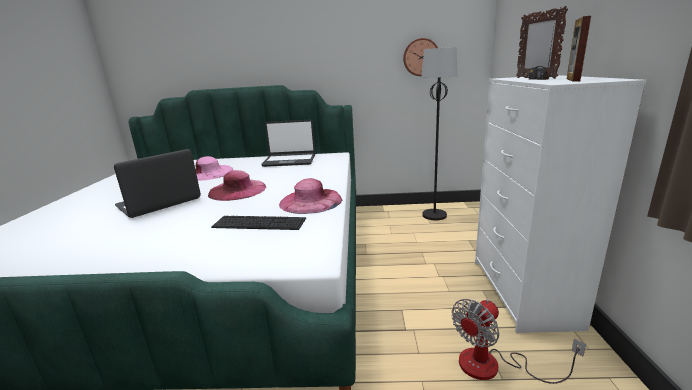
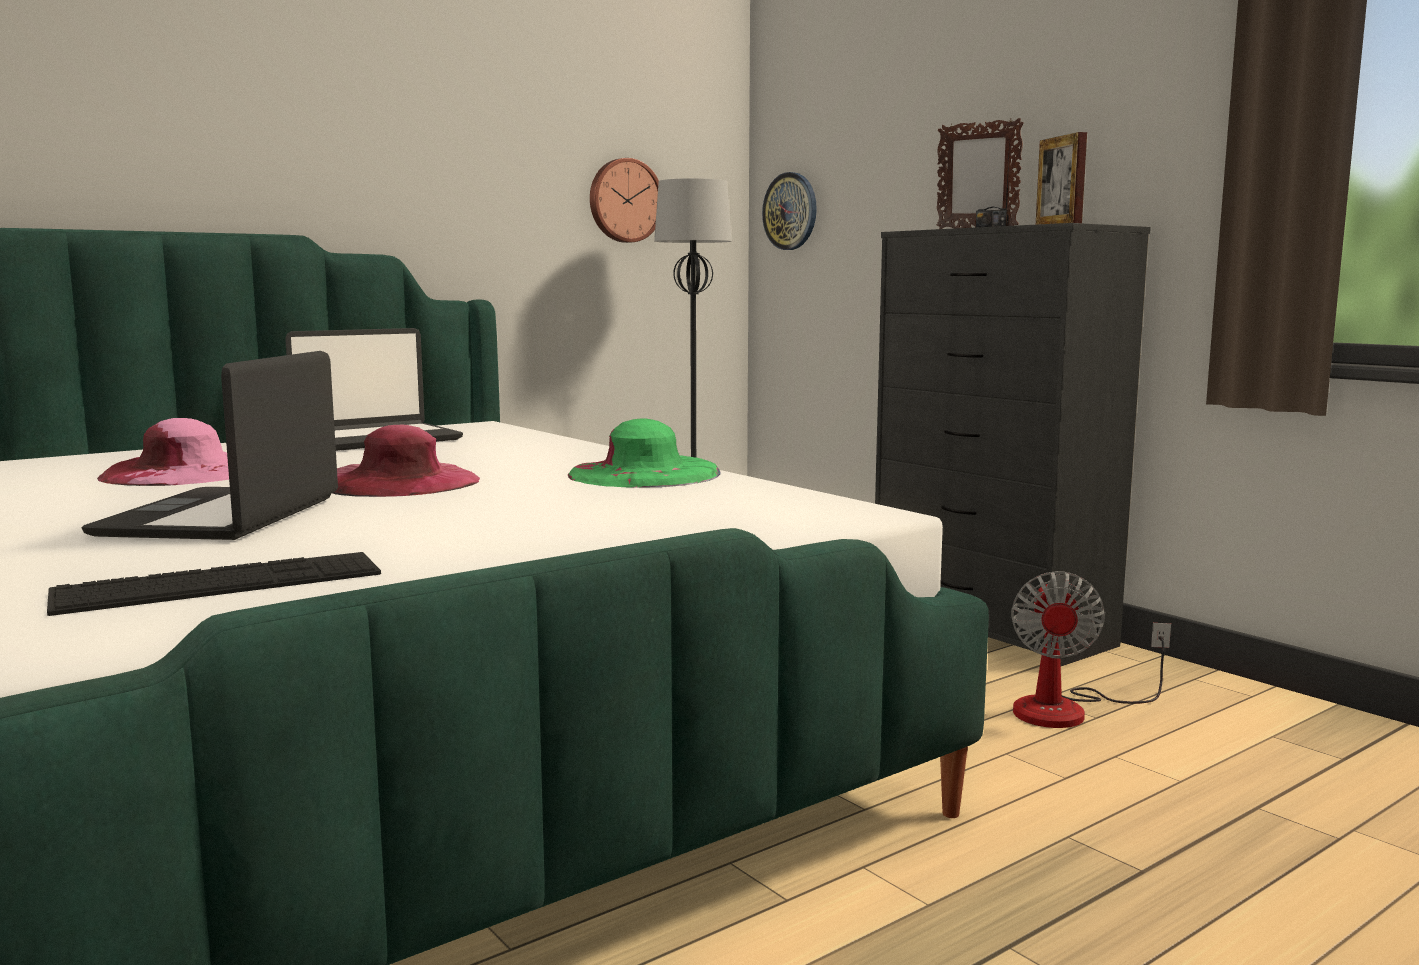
camera: 40 degrees left, 10 degrees down
(259, 223) = (628, 503): keyboard -> keyboard (220, 583)
(310, 201) = (643, 473): pink hat -> green hat
(502, 56) = (790, 211): none -> wall clock
(523, 292) = (992, 630): white dresser -> black dresser

